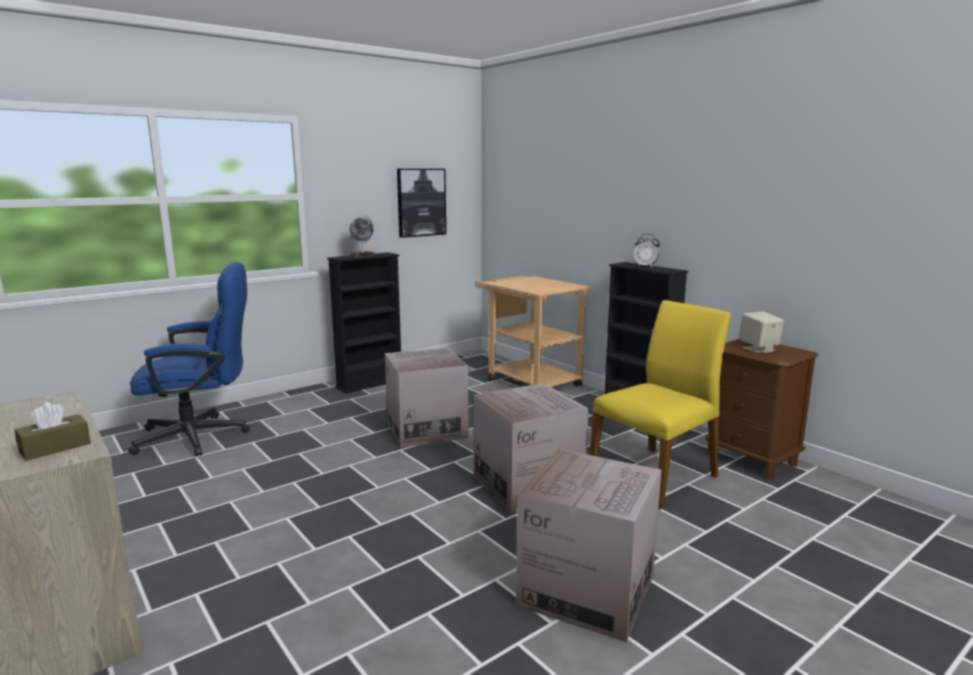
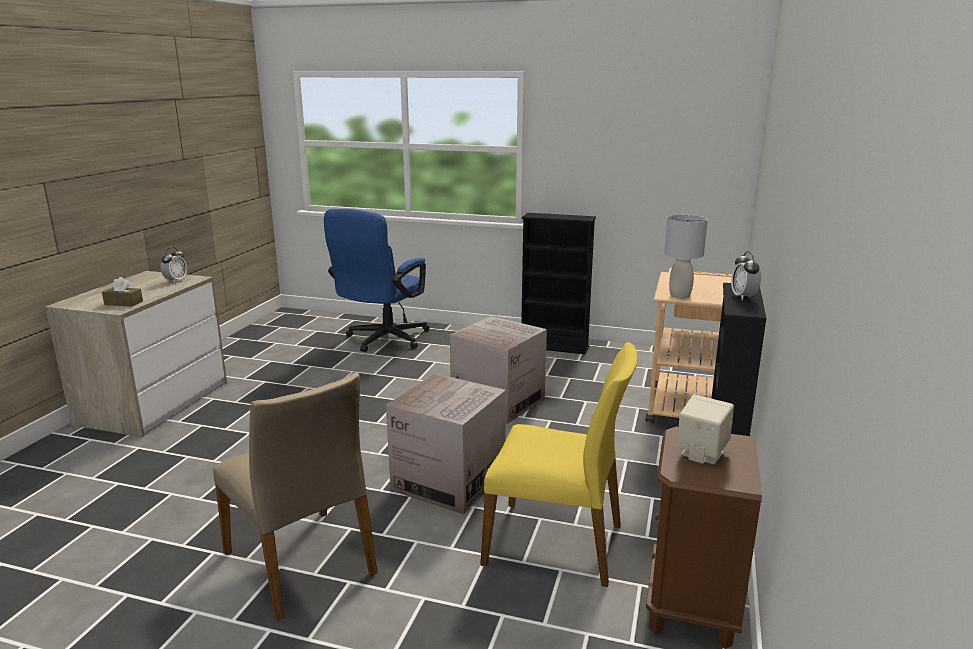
camera: 55 degrees right, 5 degrees up
(34, 408) = (175, 280): none -> alarm clock
(202, 436) = (382, 340): blue office chair -> blue office chair turned 75 degrees clockwise
(362, 255) = (558, 215): globe -> none
(421, 202) = (661, 164): picture -> none
(545, 289) = (679, 296): none -> grey table lamp
(587, 590) = (302, 562): cardboard box -> beige chair

